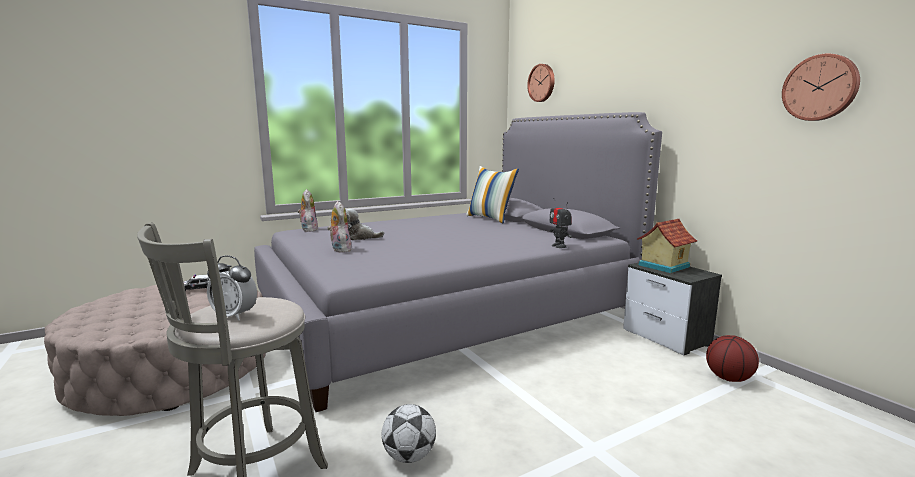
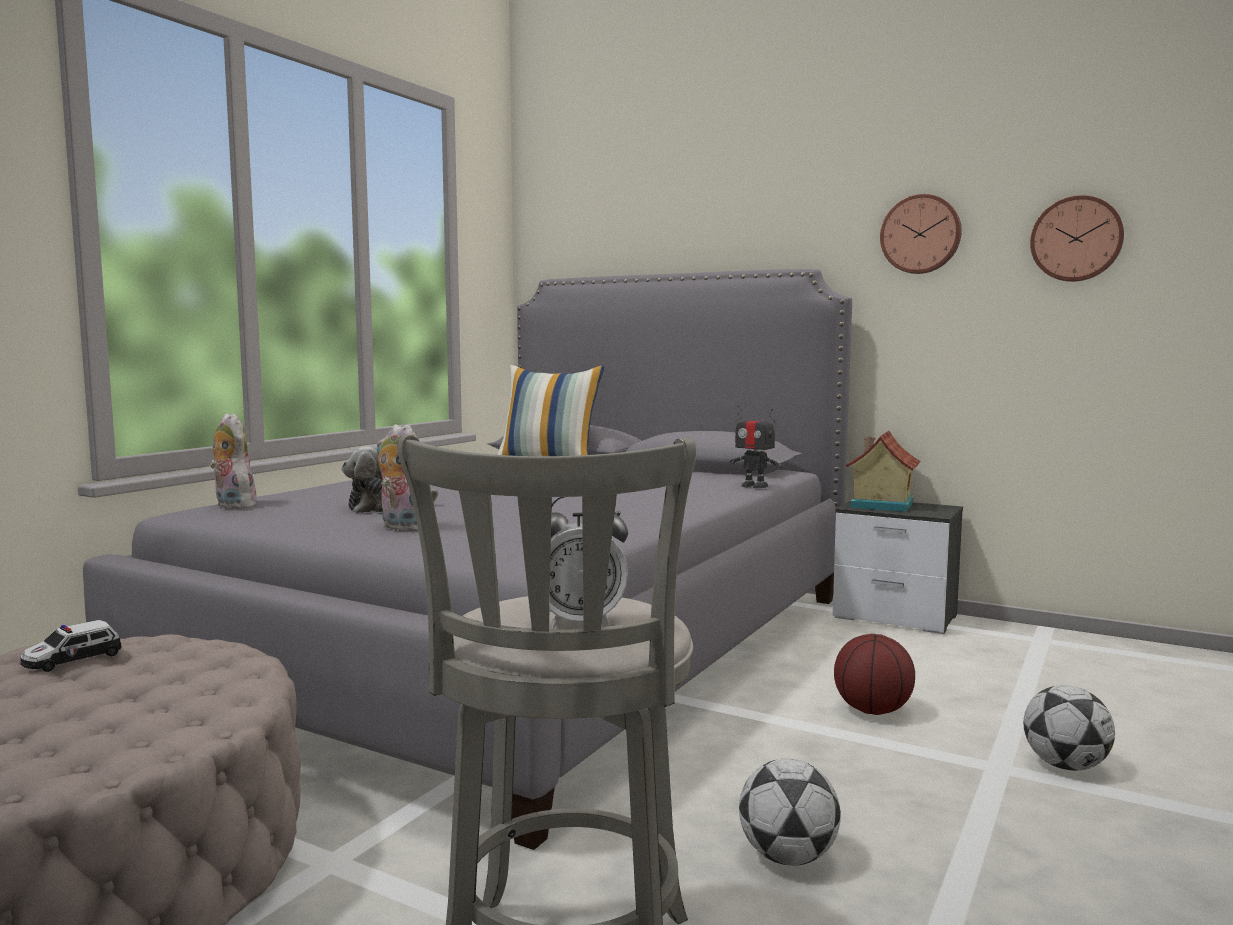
camera: 30 degrees left, 5 degrees down
(542, 83) = (598, 218): wall clock -> wall clock (921, 234)
(640, 462) = (1065, 766): none -> football
(729, 378) = (1024, 649): basketball -> basketball (873, 710)

